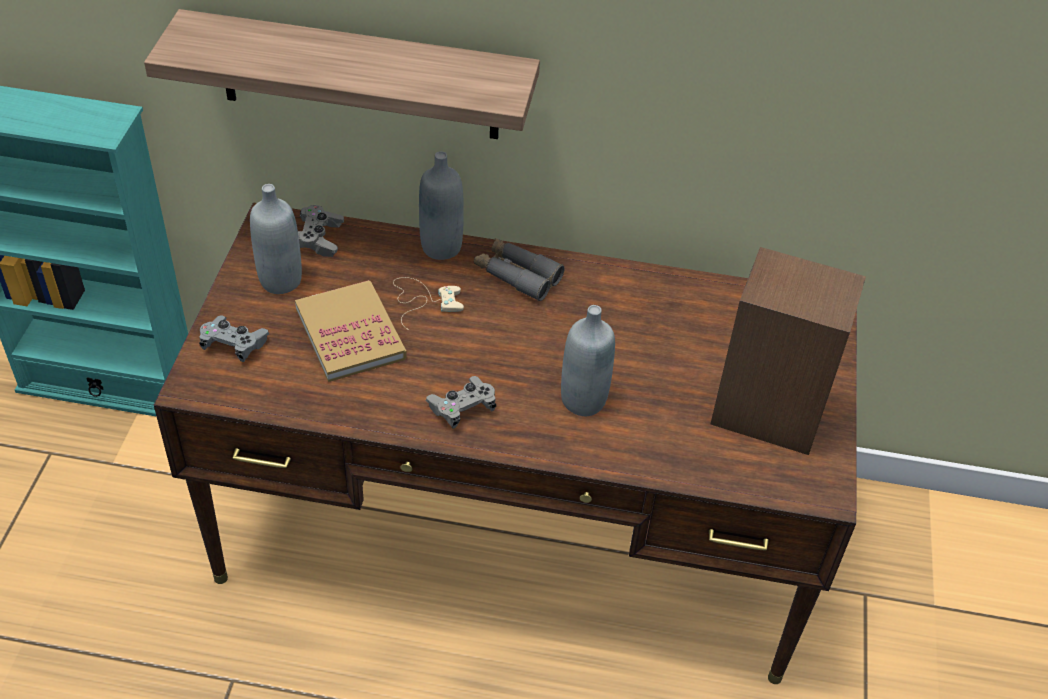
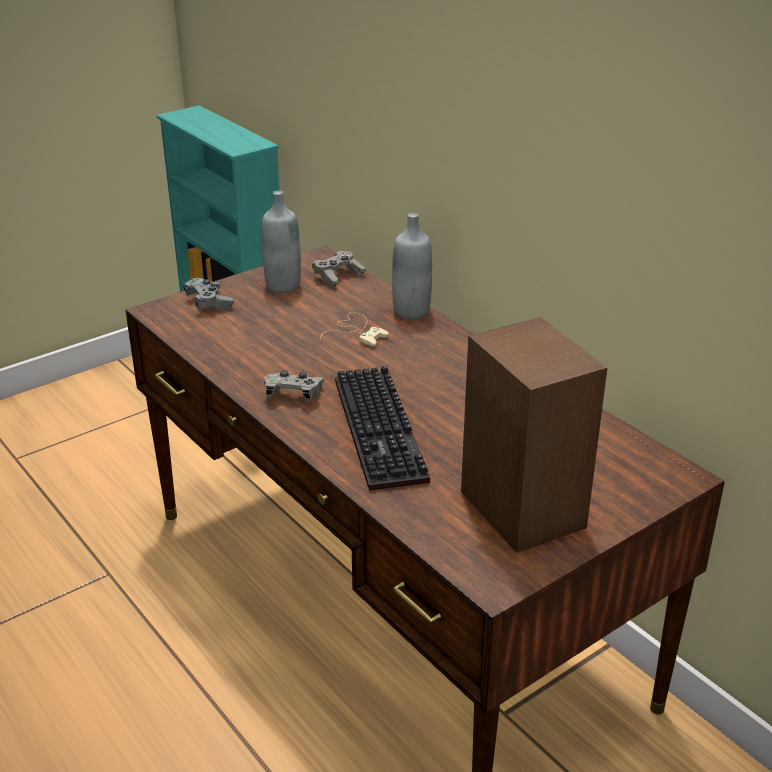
camera: 45 degrees right, 15 degrees down
(350, 334) = (283, 327): book -> none
(359, 76) = (391, 142): shelf -> none
(517, 275) = (442, 346): grey binoculars -> none
(583, 400) = (384, 431): grey bottle -> keyboard

